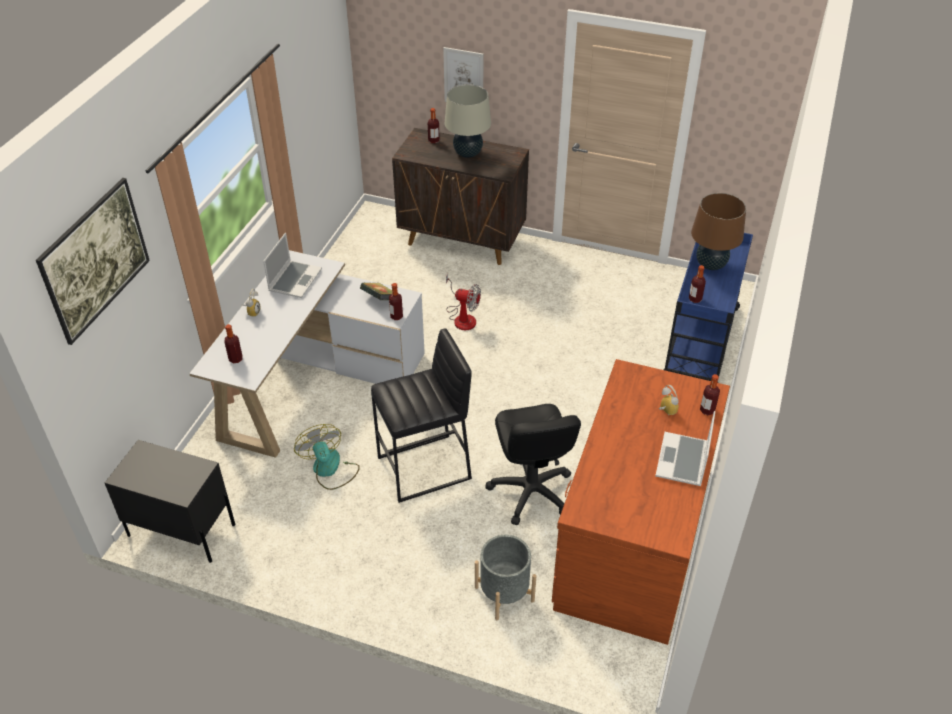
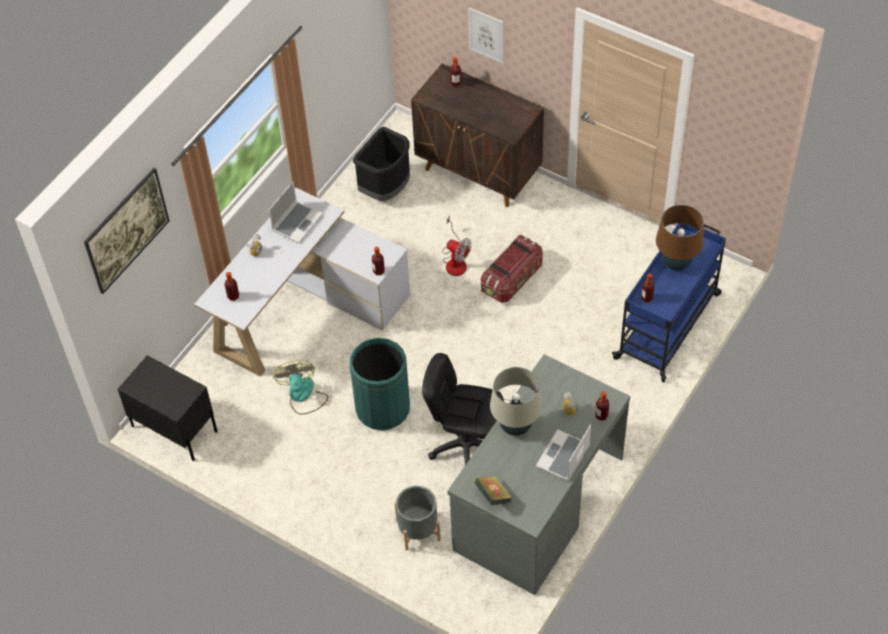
camera: 15 degrees right, 10 degrees up
(373, 265) = (386, 189): none -> black trash can
(380, 300) = (368, 251): book -> book (493, 496)
(425, 468) = (383, 408): black stool -> green trash can
(468, 153) = (483, 104): beige table lamp -> beige table lamp (515, 426)
(526, 324) = (512, 279): none -> storage box
(531, 491) = (466, 446): black office chair -> black office chair turned 105 degrees clockwise
(632, 539) = (537, 504): brown desk -> grey desk

